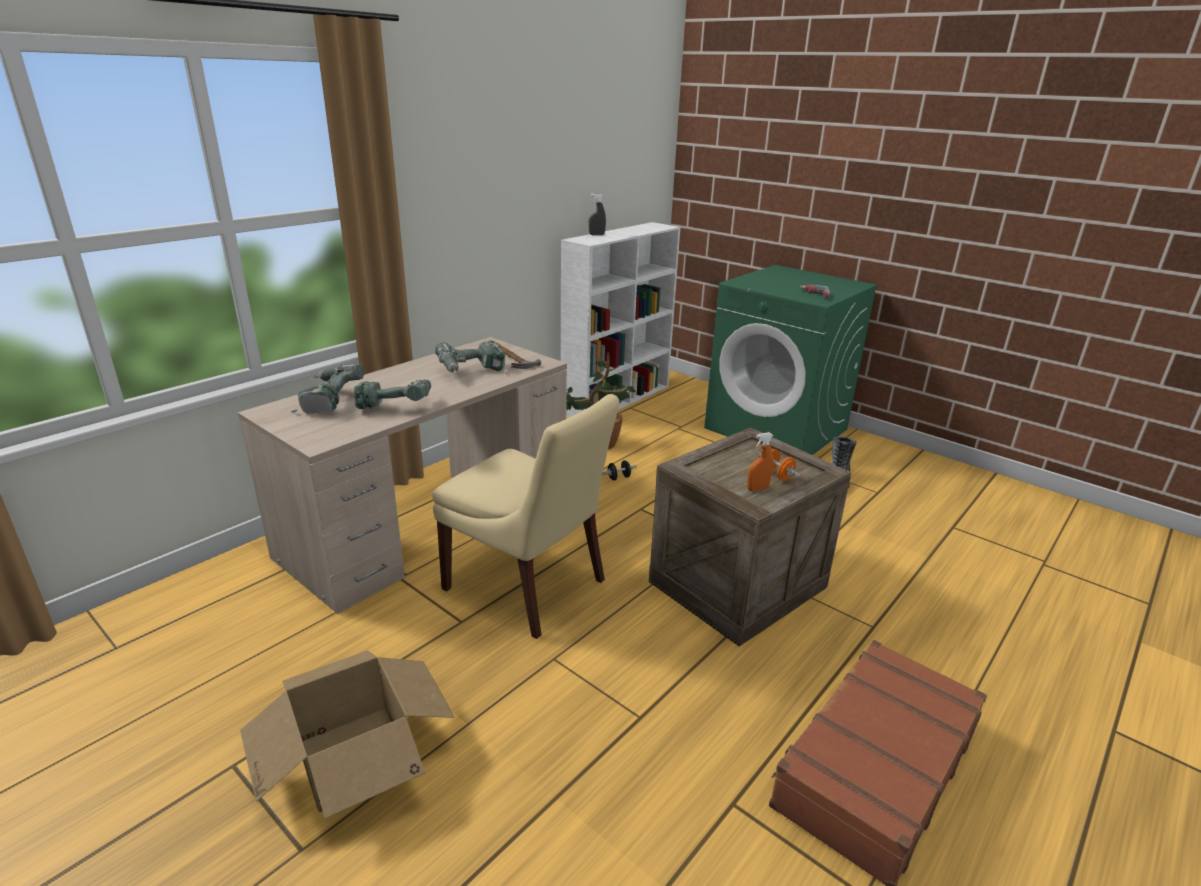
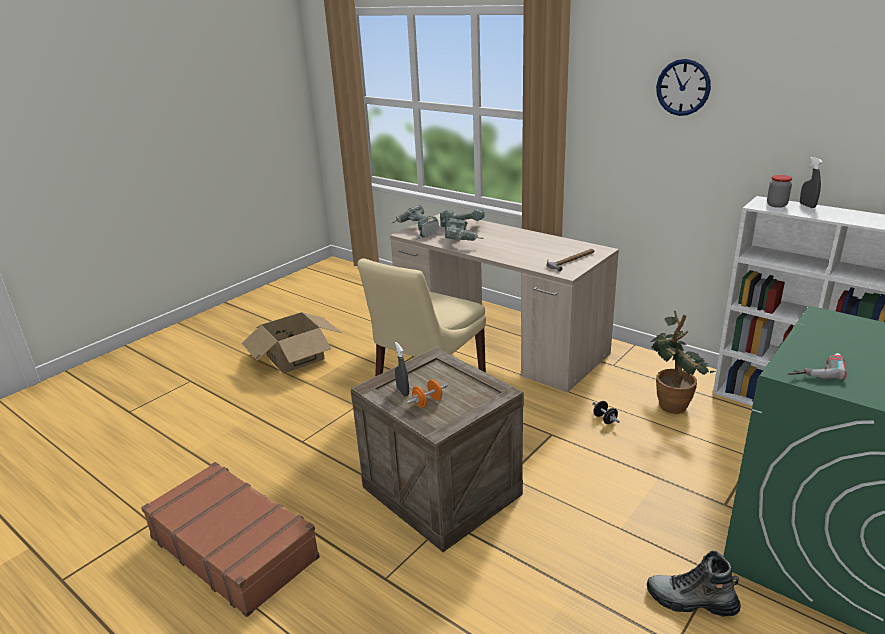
camera: 90 degrees right, 0 degrees up
(472, 373) = (529, 253): power drill -> power drill (417, 231)
(490, 148) = (683, 87): none -> wall clock
(590, 239) = (776, 205): none -> jar
(757, 488) = (403, 391): orange spray bottle -> grey spray bottle

